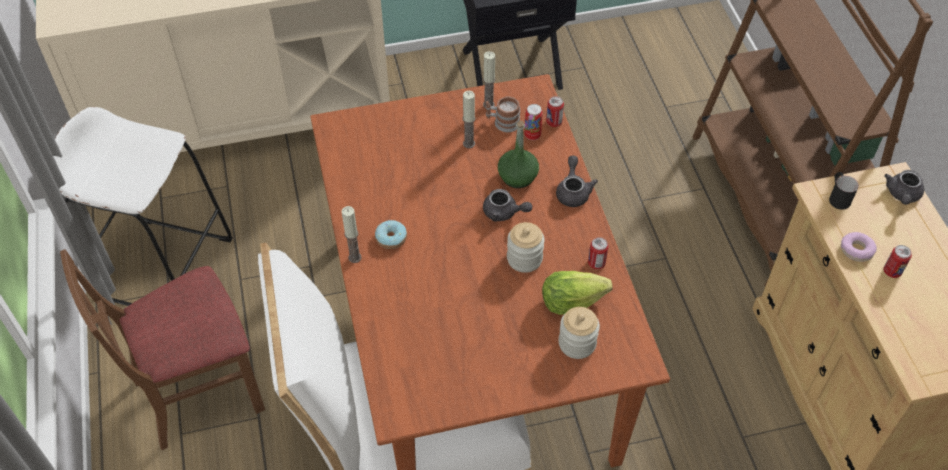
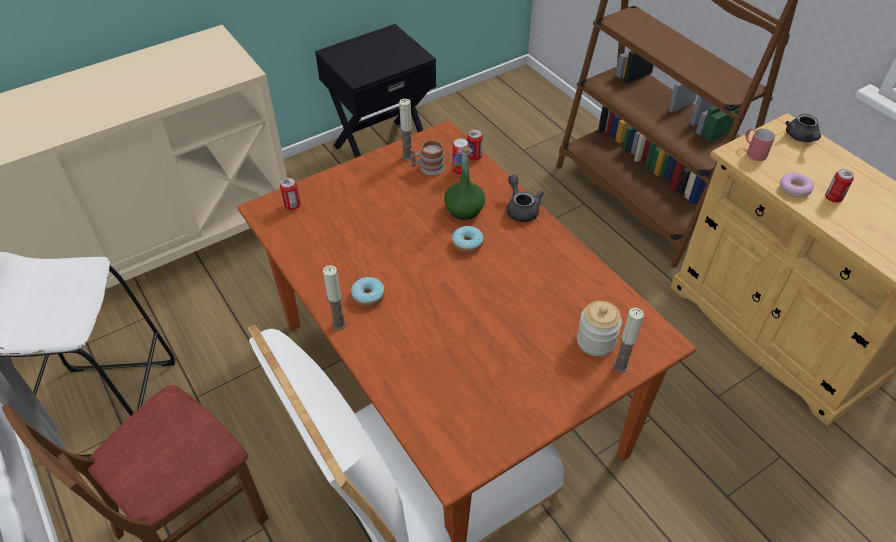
camera: 20 degrees left, 5 degrees down
(469, 143) = (405, 193): candle -> candle (620, 366)
(504, 213) = (467, 243): grey teapot -> donut
(524, 258) = (506, 278): jar -> none
(571, 301) = (570, 304): lettuce -> none
(596, 263) = (574, 264): can -> can (292, 205)
(838, 196) = (753, 151): black mug -> red mug

